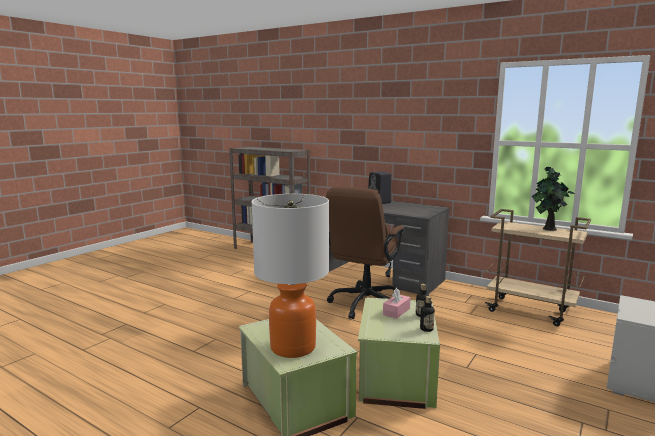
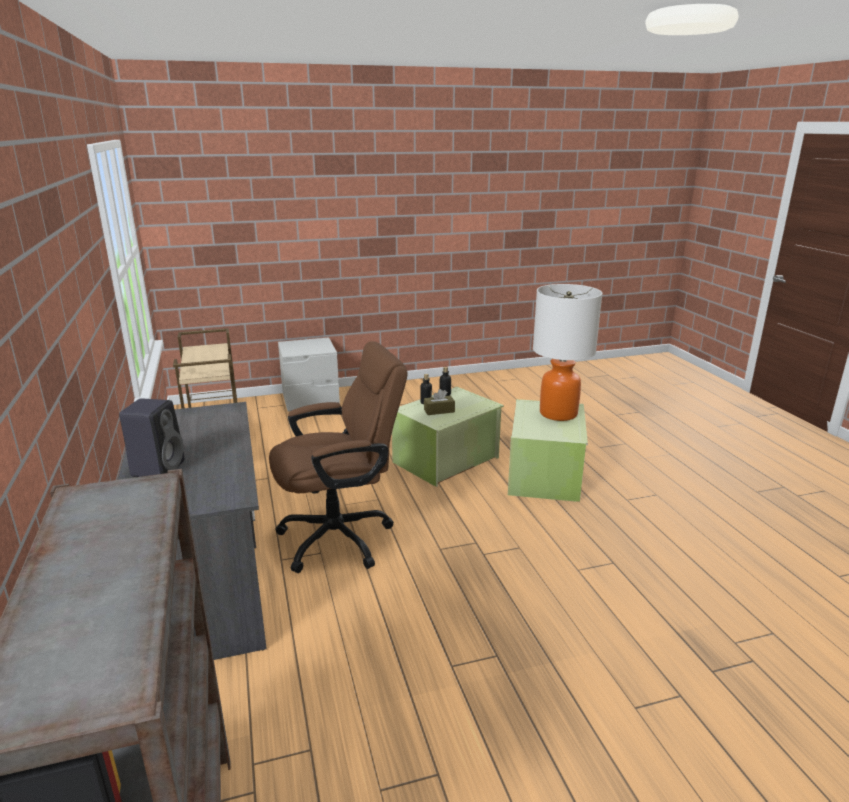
camera: 140 degrees left, 10 degrees up
(396, 311) = (439, 411): pink tissue box -> brown tissue box
(548, 229) = (195, 357): potted plant -> none

